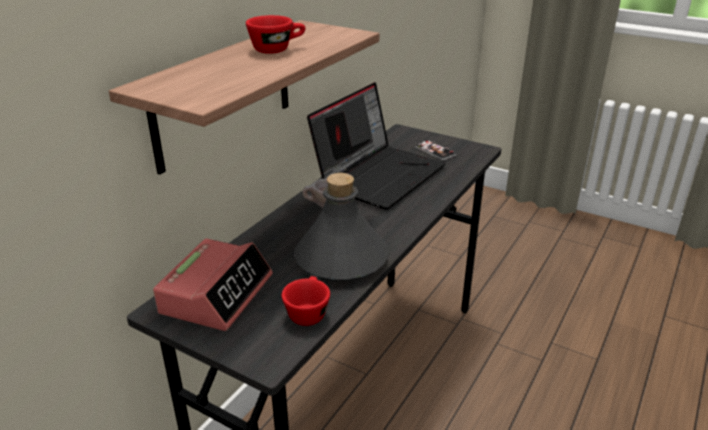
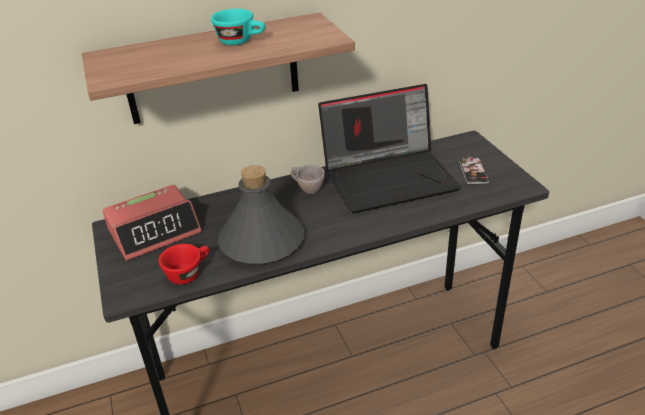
camera: 40 degrees right, 5 degrees up
(277, 49) = (241, 41): red cup -> turquoise cup

